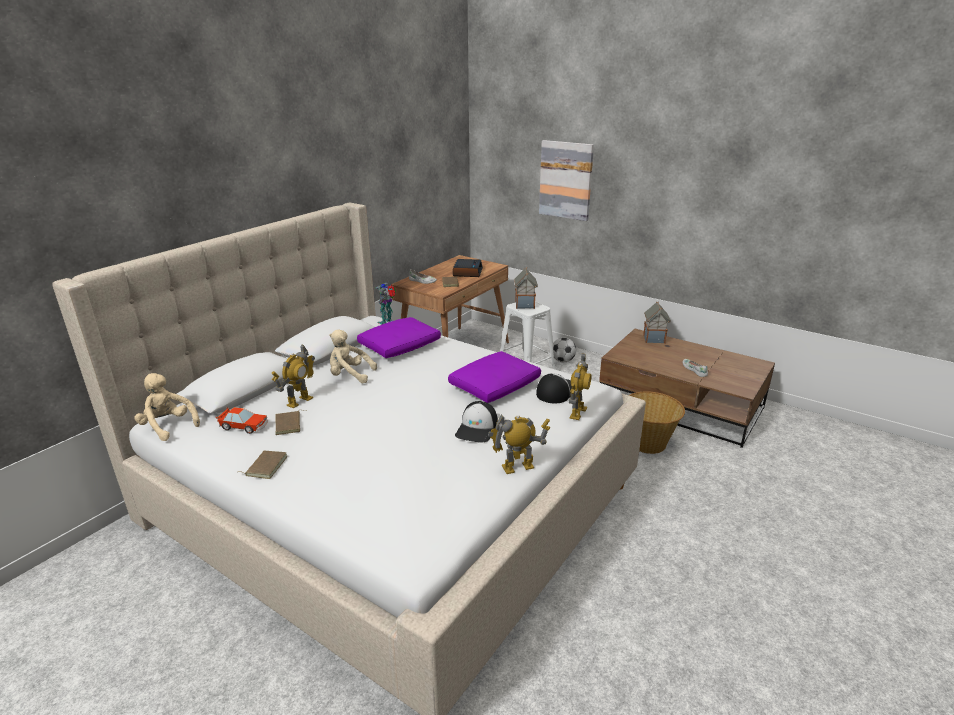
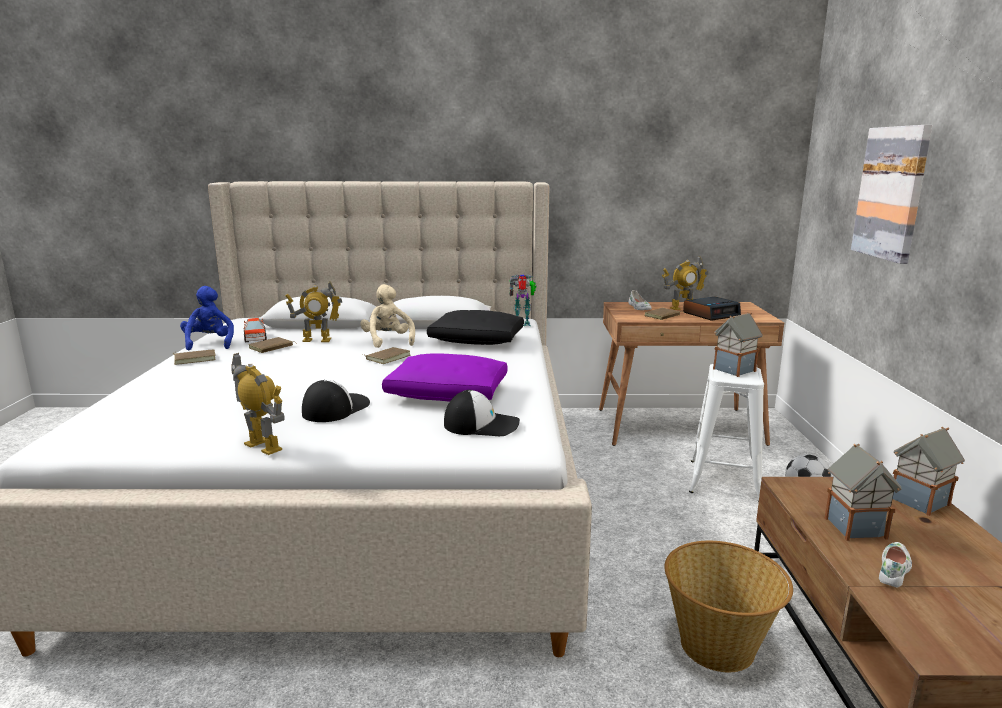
camera: 55 degrees right, 10 degrees down
(168, 426) = (237, 323): beige plush toy -> none
(223, 452) = (209, 343): none -> blue plush toy
(392, 385) = (387, 357): none -> brown book
(400, 346) = (477, 340): purple pillow -> black pillow
(477, 429) = (335, 409): cap -> cap turned 135 degrees clockwise
(577, 412) = (439, 448): toy robot -> toy robot (682, 308)
(660, 361) = (854, 527): none -> toy house

